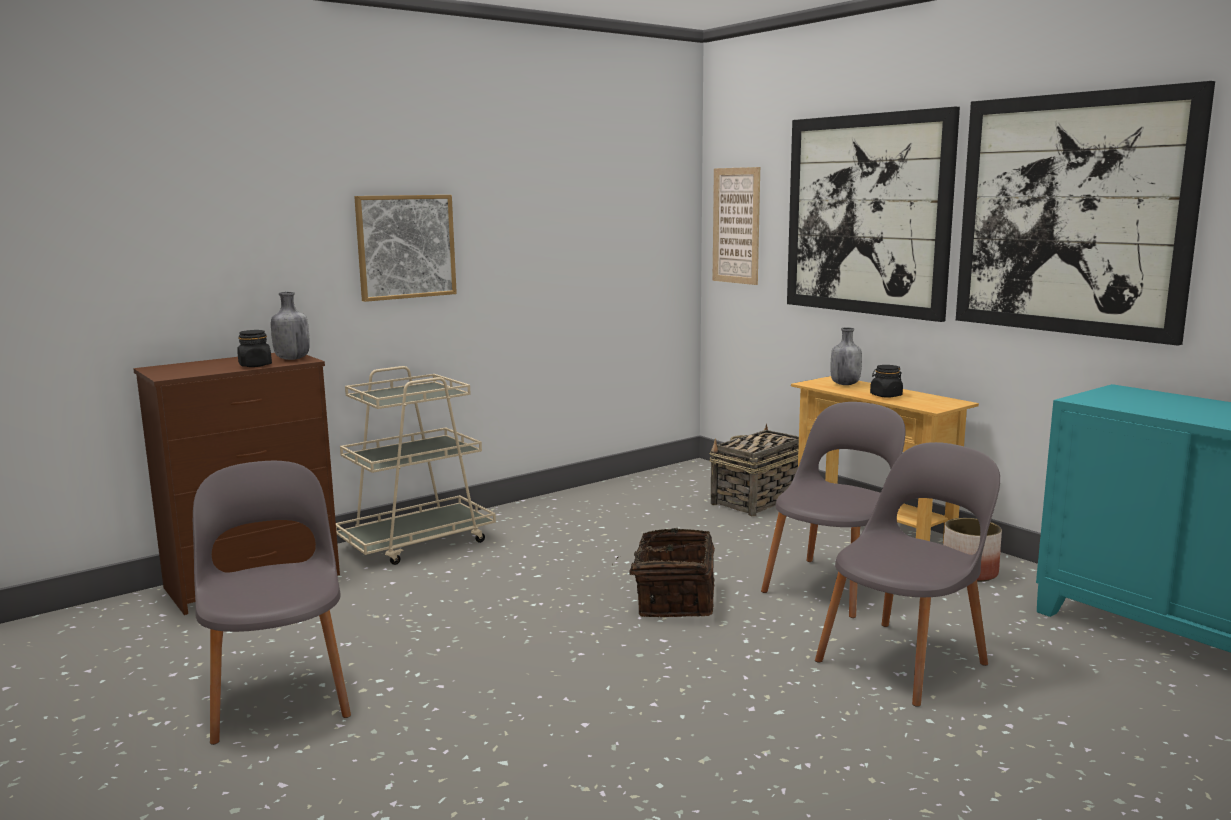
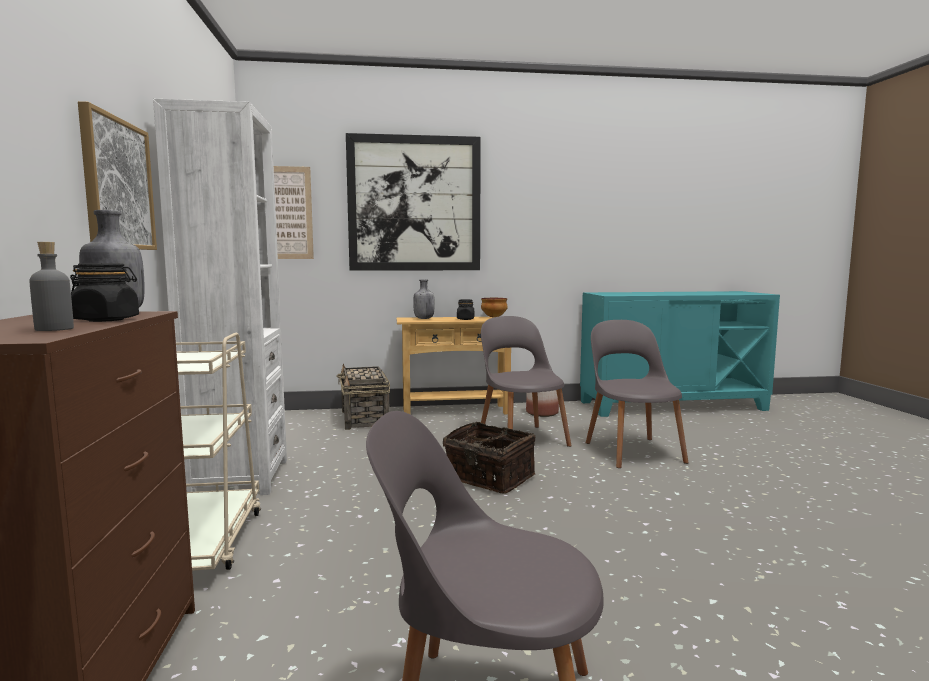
camera: 60 degrees left, 5 degrees down
(205, 370) = (54, 329): none -> grey bottle
(538, 512) = (238, 478): none -> white bookcase
(941, 400) = (493, 317): none -> bowl
(1072, 215) = (552, 203): picture -> none

